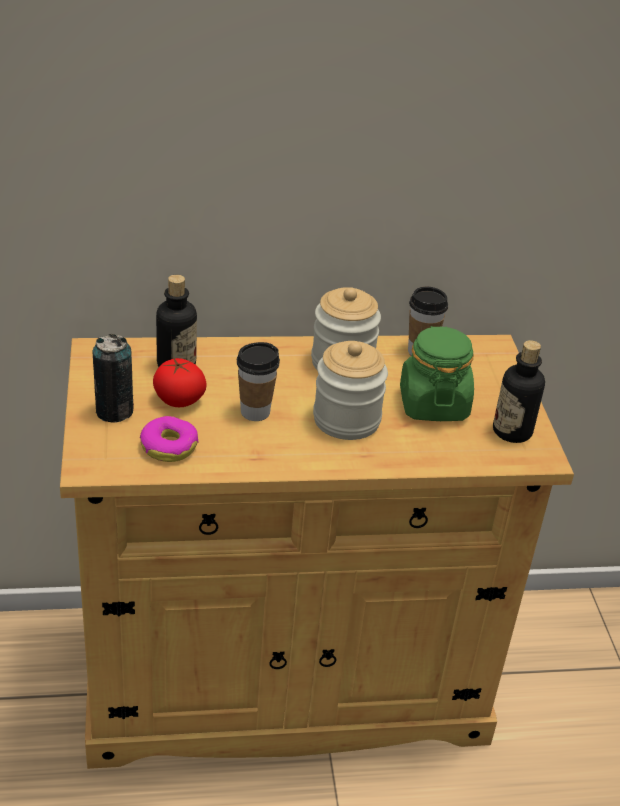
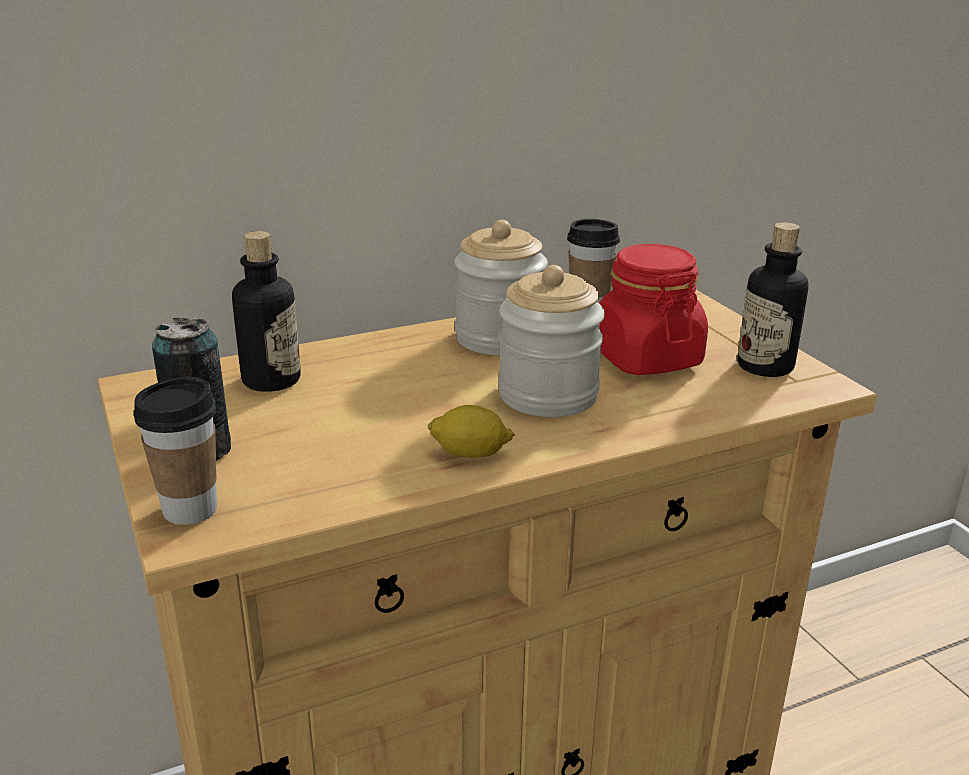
camera: 15 degrees left, 10 degrees down
(169, 446) = (309, 478): donut -> none
(179, 400) = (295, 418): tomato -> none
(255, 412) = (416, 411): cup -> cup (190, 509)
(272, 453) = (471, 453): none -> lemon
(433, 404) = (646, 358): green jar -> red jar

